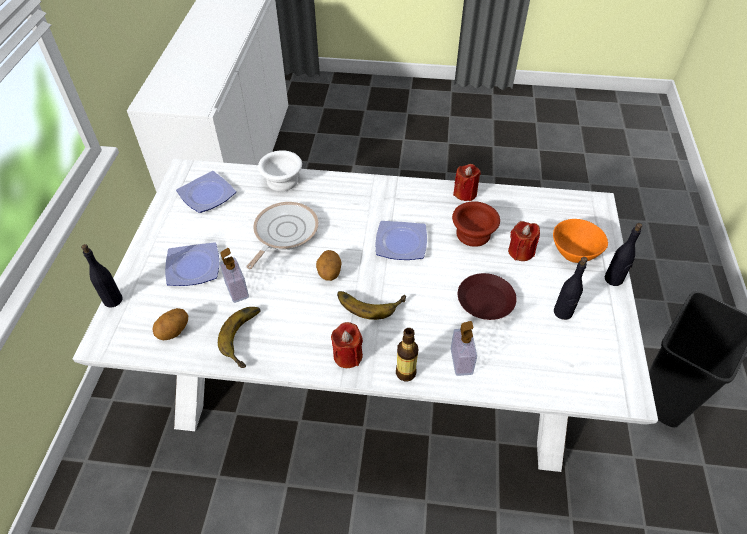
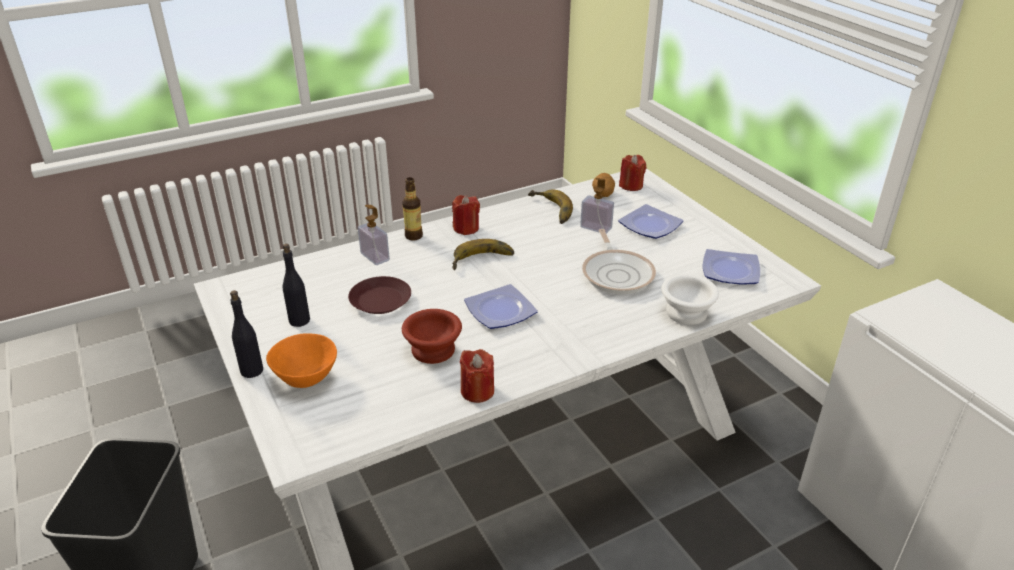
camera: 145 degrees right, 15 degrees down
(112, 300) = (670, 191): black bottle -> none
(329, 273) = (539, 264): potato -> none
(521, 252) = (369, 355): red candle -> red candle (631, 185)

